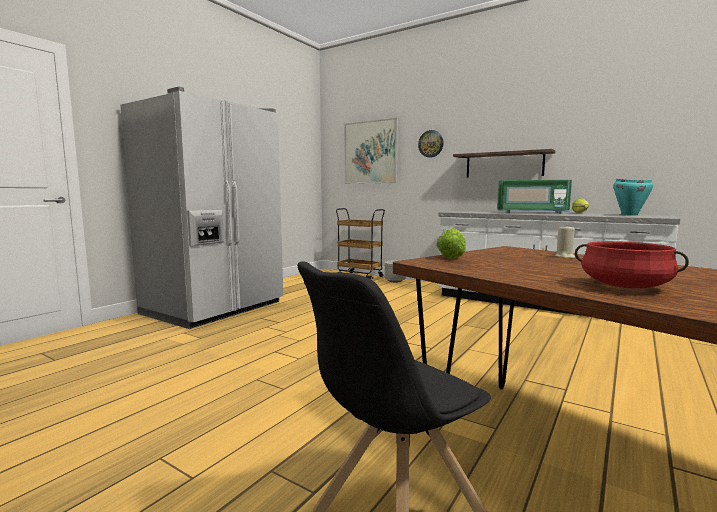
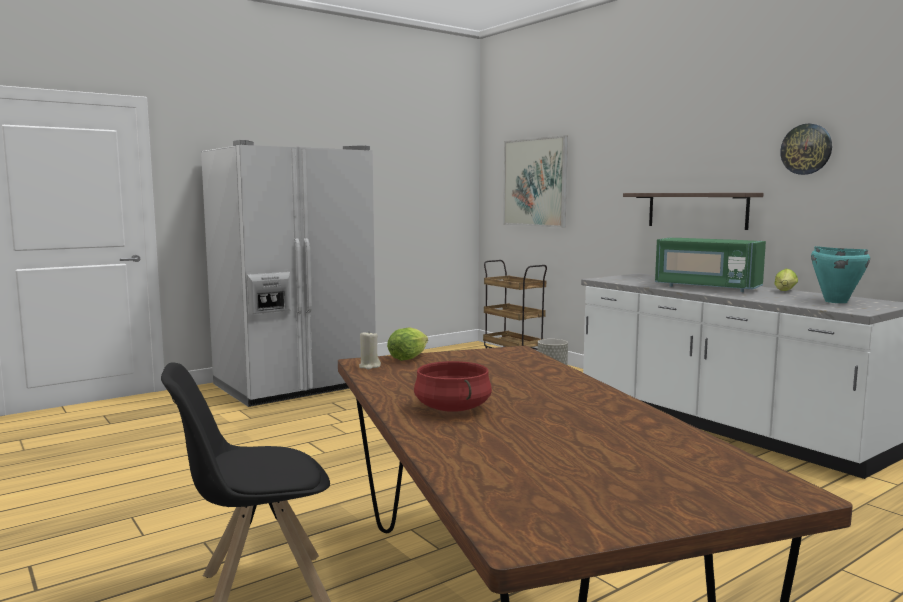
camera: 20 degrees right, 0 degrees up
(431, 144) = (606, 174): wall clock -> wall clock (806, 149)
(564, 257) = (530, 368): beige candle -> beige candle (369, 366)

